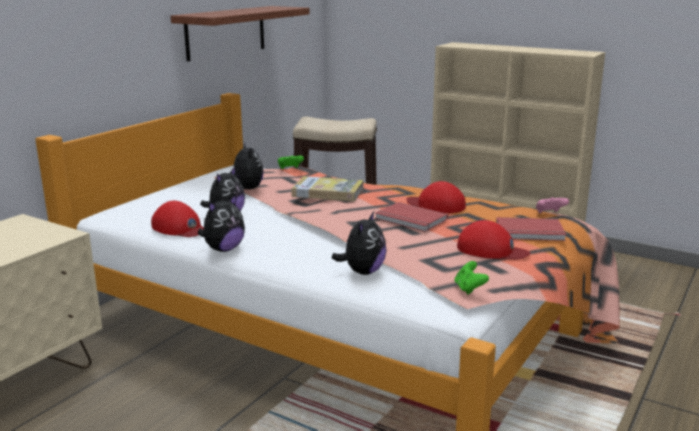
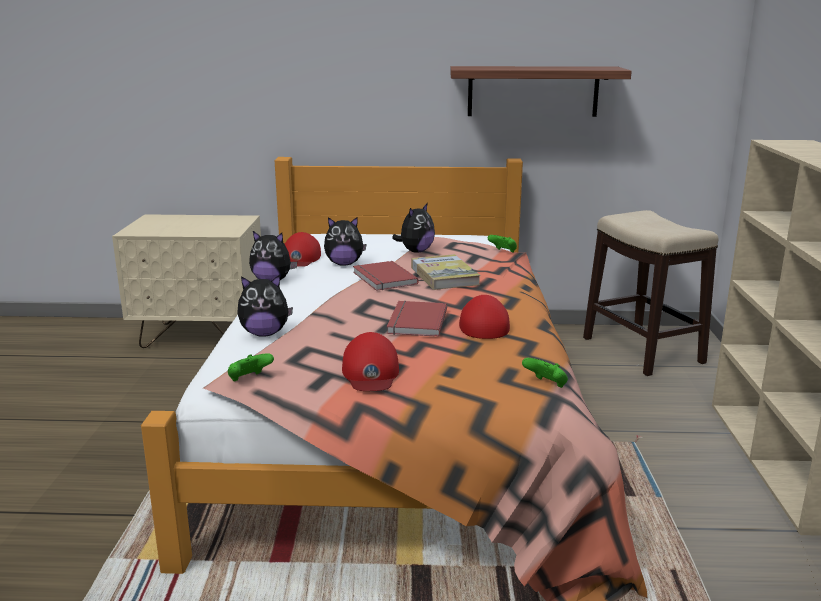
camera: 60 degrees right, 0 degrees up
(530, 232) = (456, 384): red book -> red book (382, 278)
(549, 214) = (546, 385): pink game controller -> green game controller

